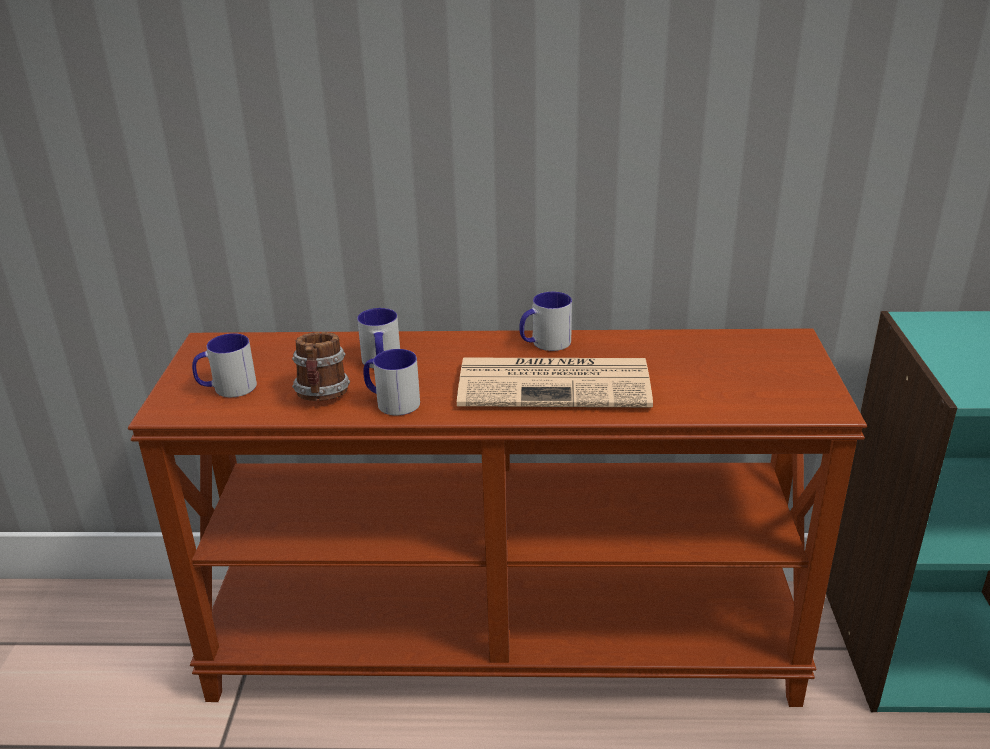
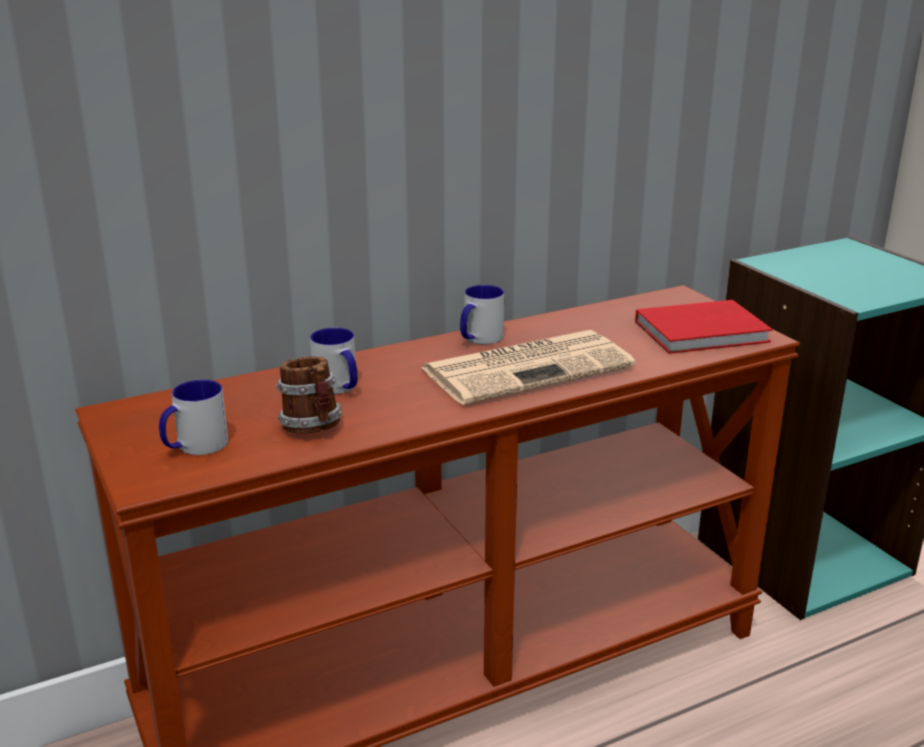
camera: 30 degrees left, 5 degrees down
(391, 402) = (392, 417): mug -> none
(772, 388) = (705, 332): none -> red book

